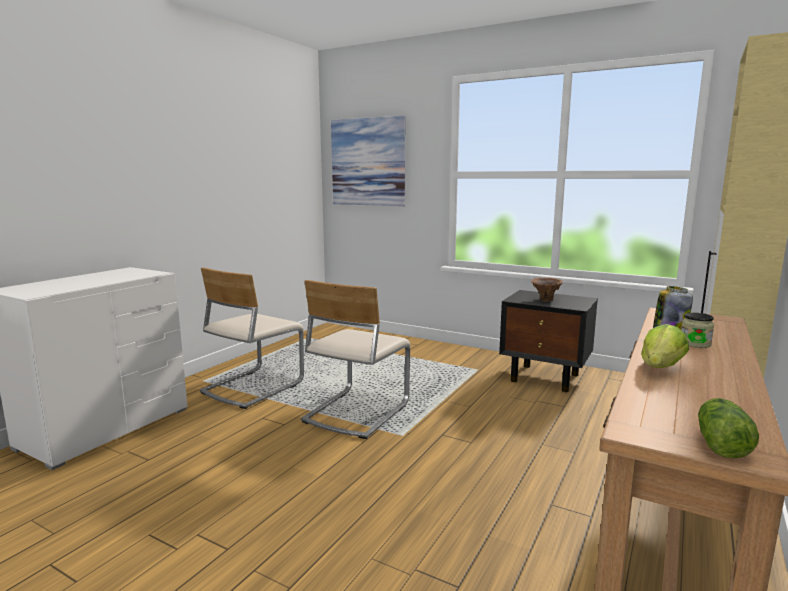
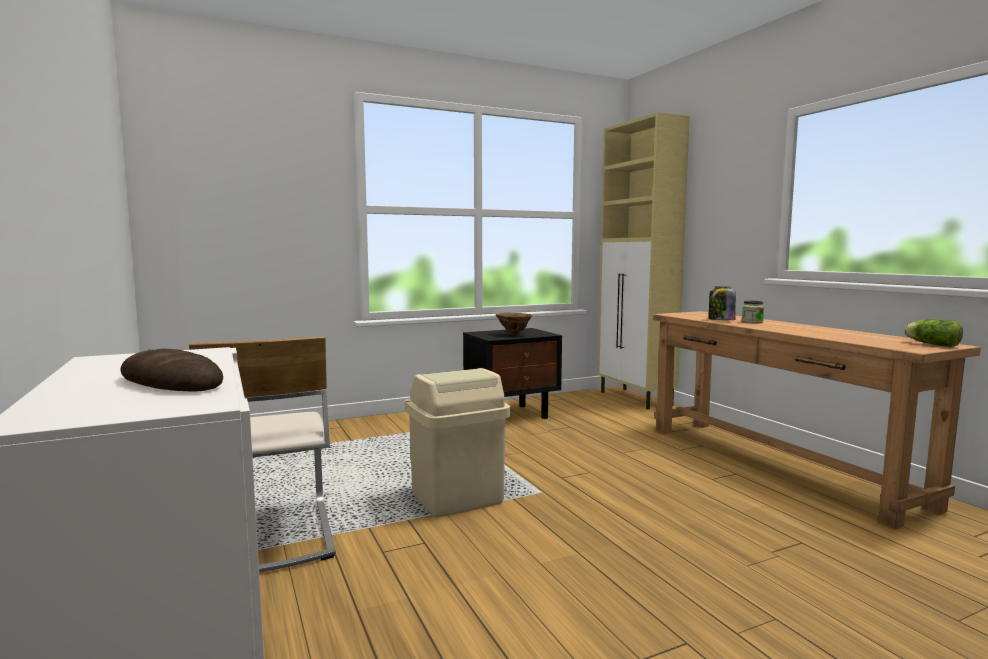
camera: 55 degrees left, 5 degrees down
(75, 284) = (171, 382): none -> bread
(356, 412) = (457, 498): beige chair -> beige trash can
(368, 162) = (227, 187): picture -> none
(661, 368) = (798, 331): lettuce -> none

